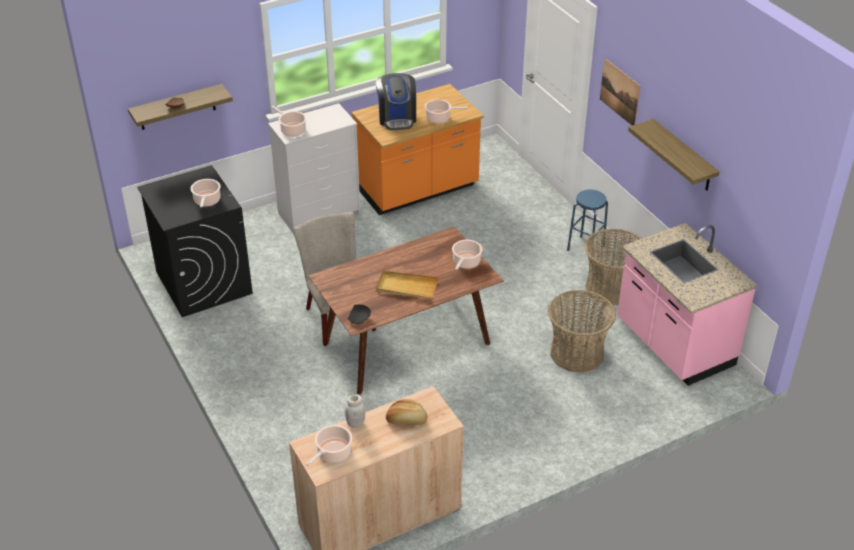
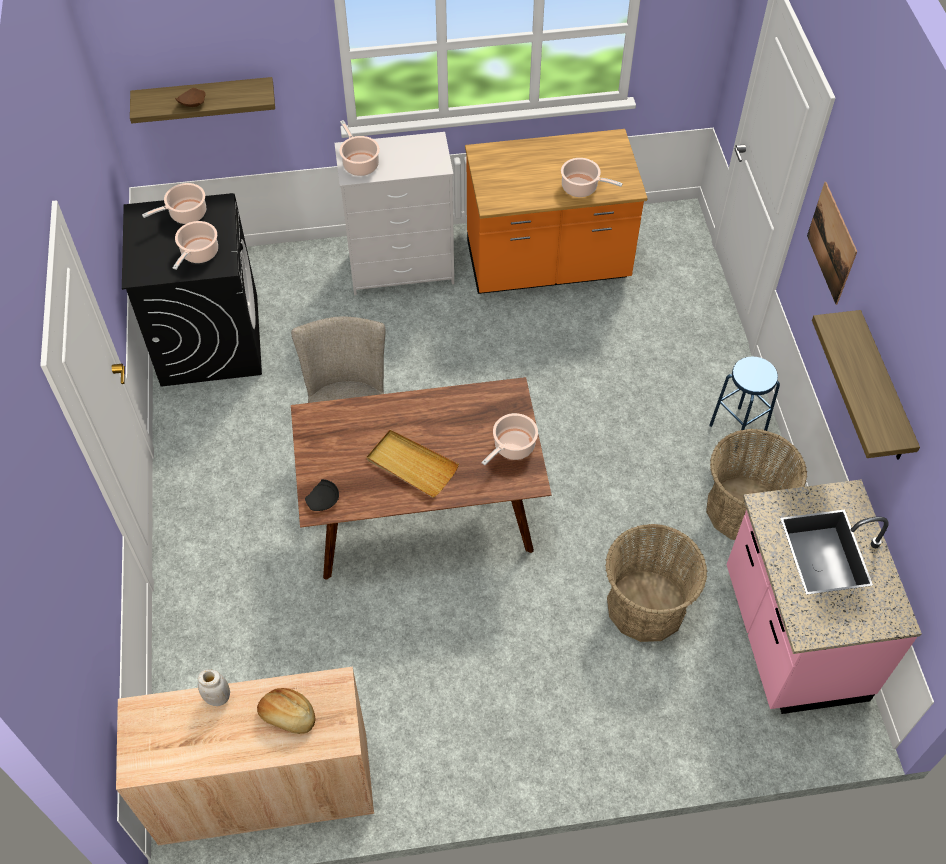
camera: 20 degrees right, 15 degrees up
(332, 453) = (163, 740): cooking pot -> cooking pot (186, 214)
(397, 118) = (522, 172): coffee machine -> none

